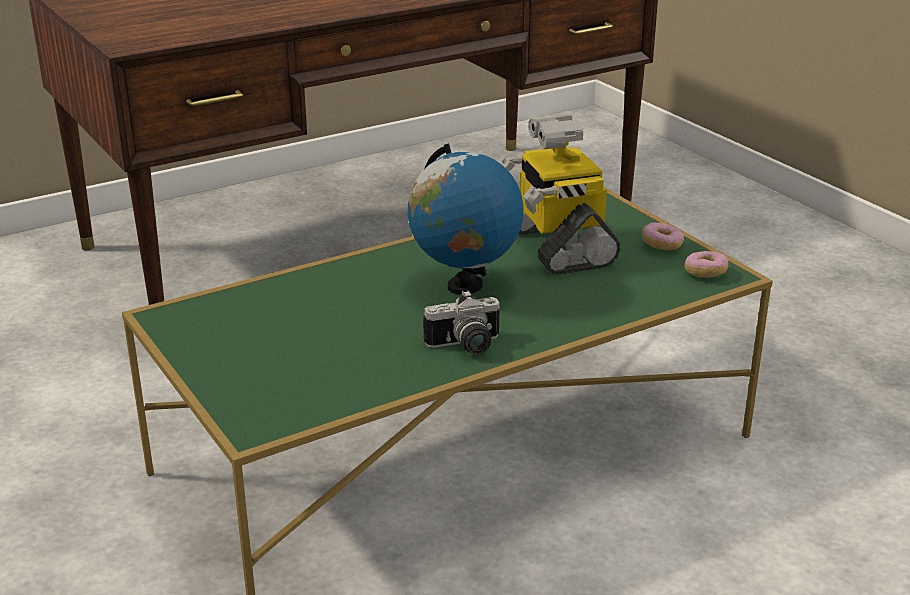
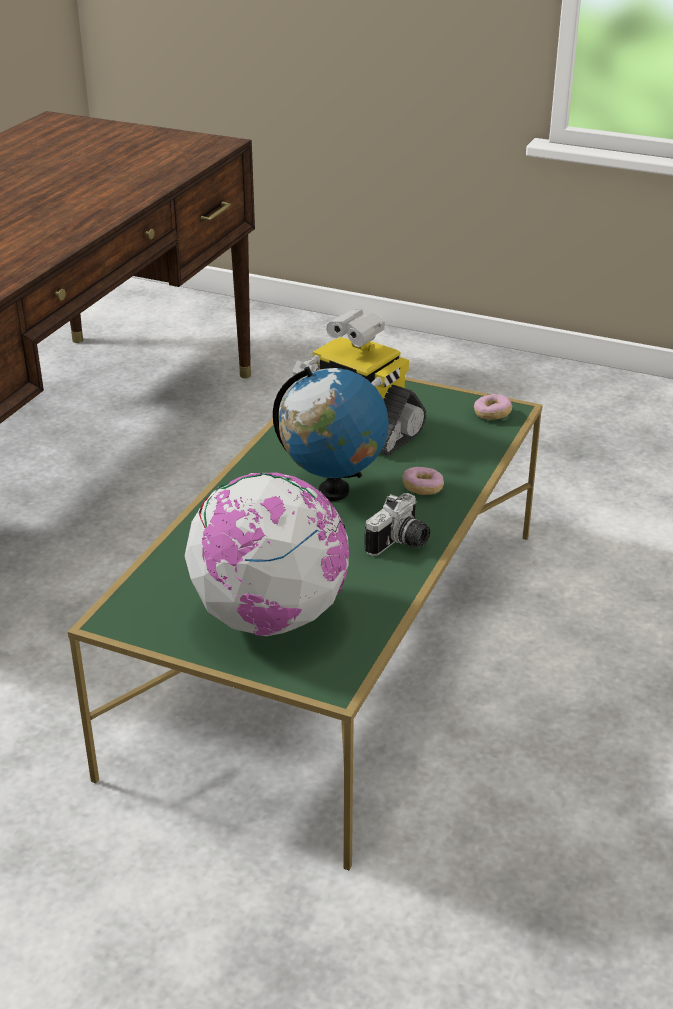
camera: 35 degrees left, 5 degrees up
(277, 360) = (270, 617): none -> globe
(662, 245) = (435, 401): donut -> donut (422, 489)

